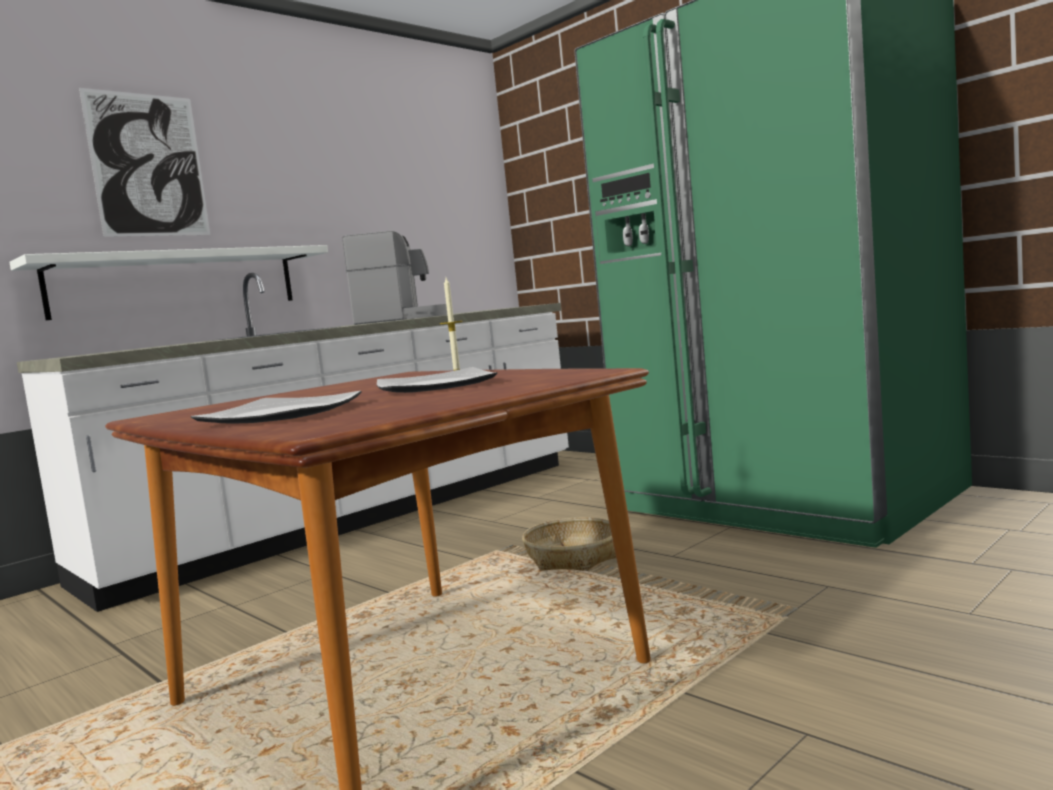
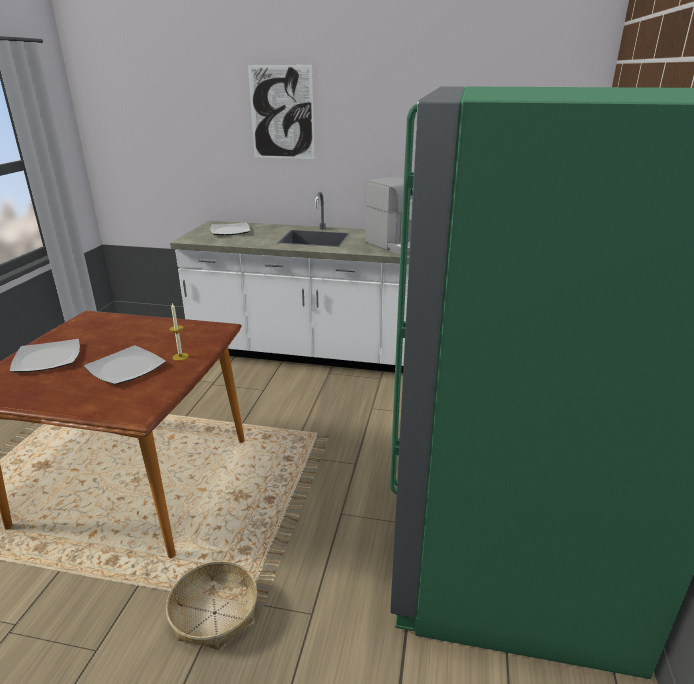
camera: 55 degrees right, 20 degrees up
(117, 350) = (229, 231): none -> plate
(177, 282) = (291, 187): white shelf -> none
(573, 557) = (320, 469): basket -> basket (215, 612)

